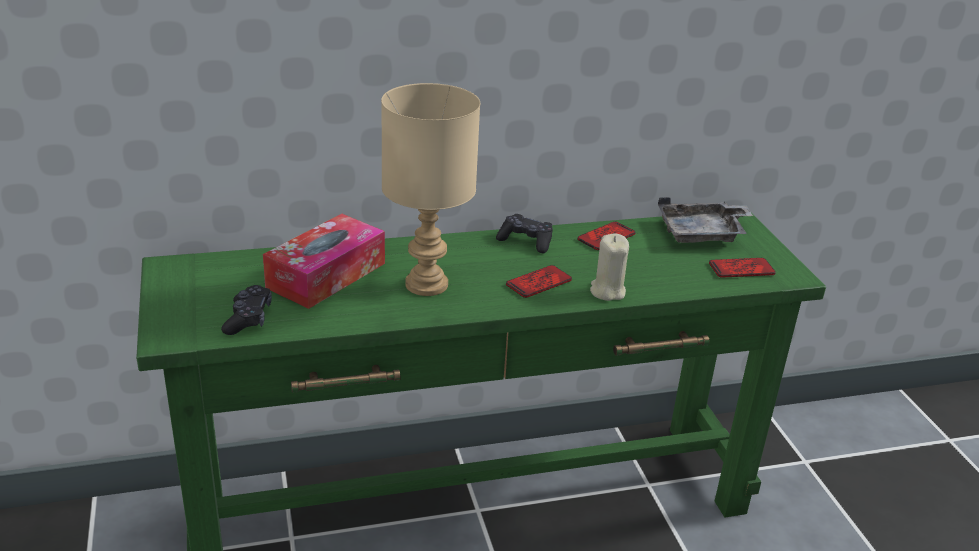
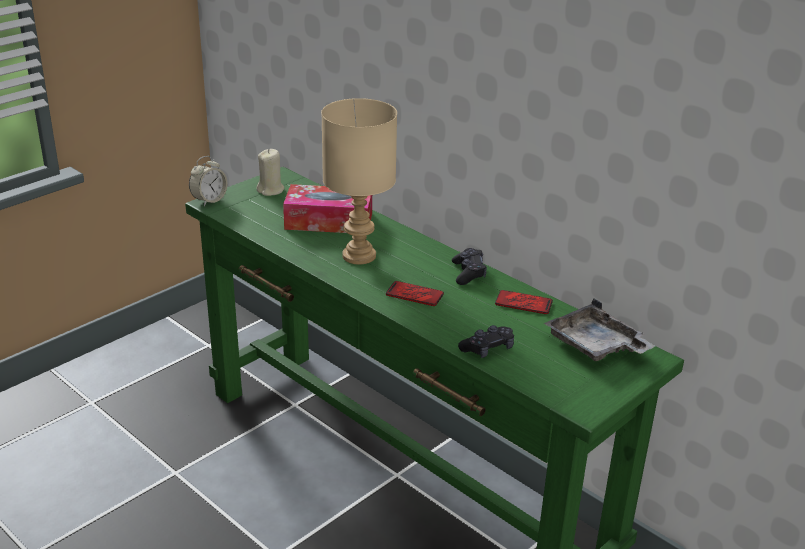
camera: 60 degrees right, 0 degrees up
(160, 335) = (209, 200): none -> alarm clock
(248, 318) = (253, 216): black game controller -> black game controller (487, 349)
(607, 291) = (438, 325): beige candle -> beige candle (271, 190)
(741, 269) = (558, 379): phone -> none

